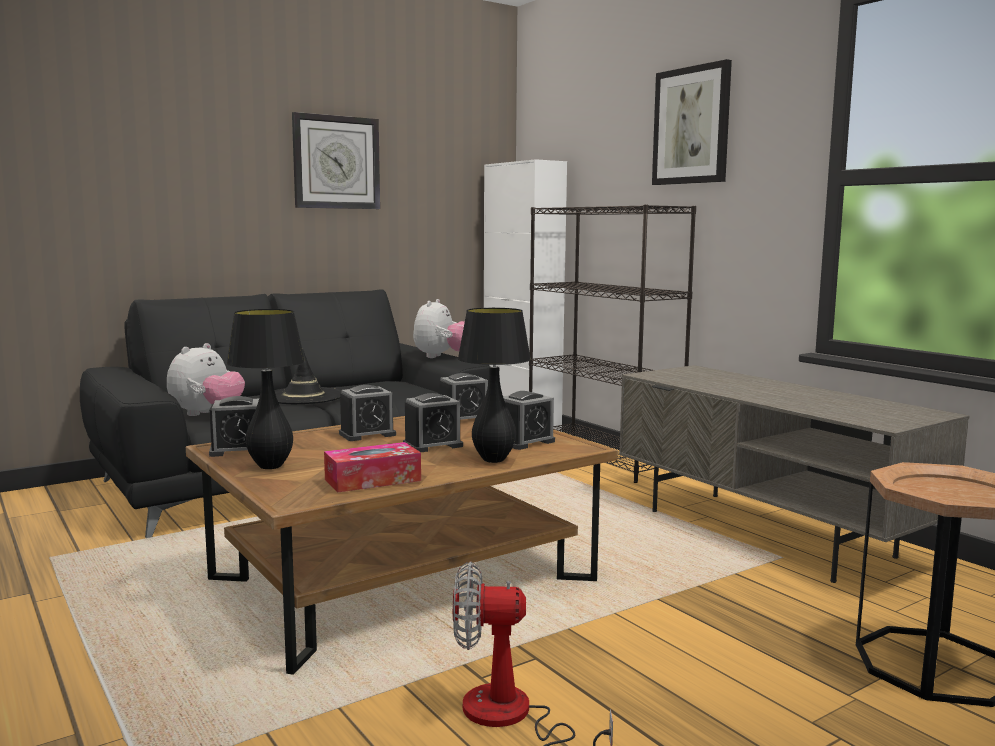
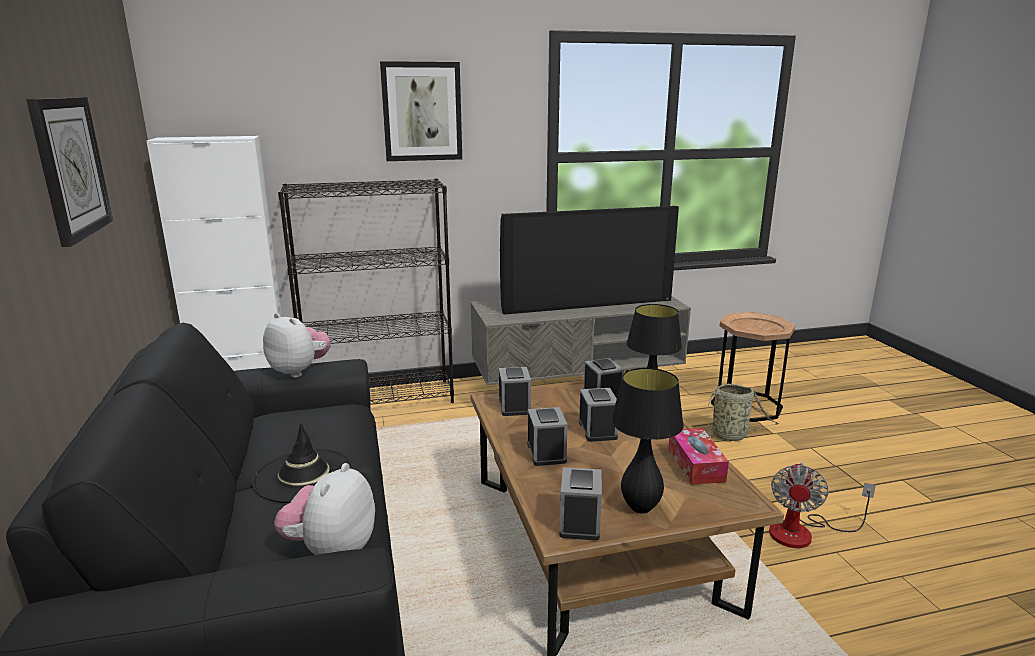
camera: 70 degrees left, 10 degrees up
(207, 414) = (331, 550): plush toy -> plush toy turned 120 degrees counterclockwise
(779, 653) = (731, 436): none -> basket
(785, 394) = (587, 304): none -> television

